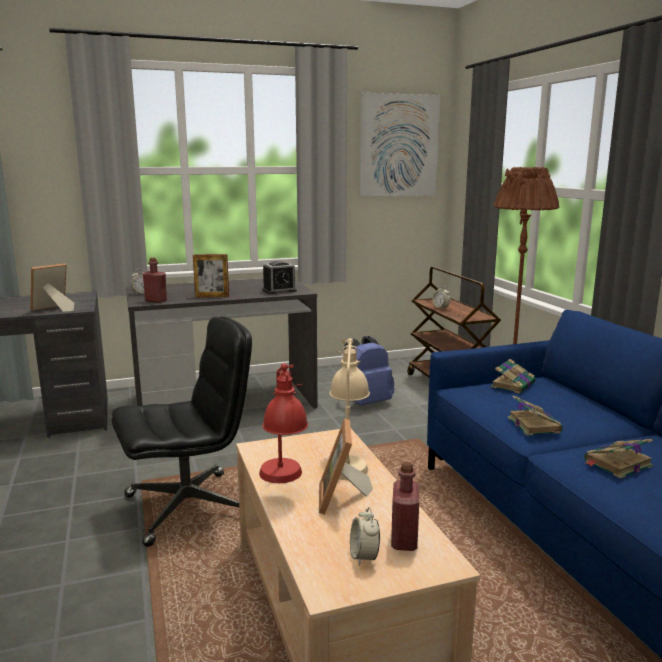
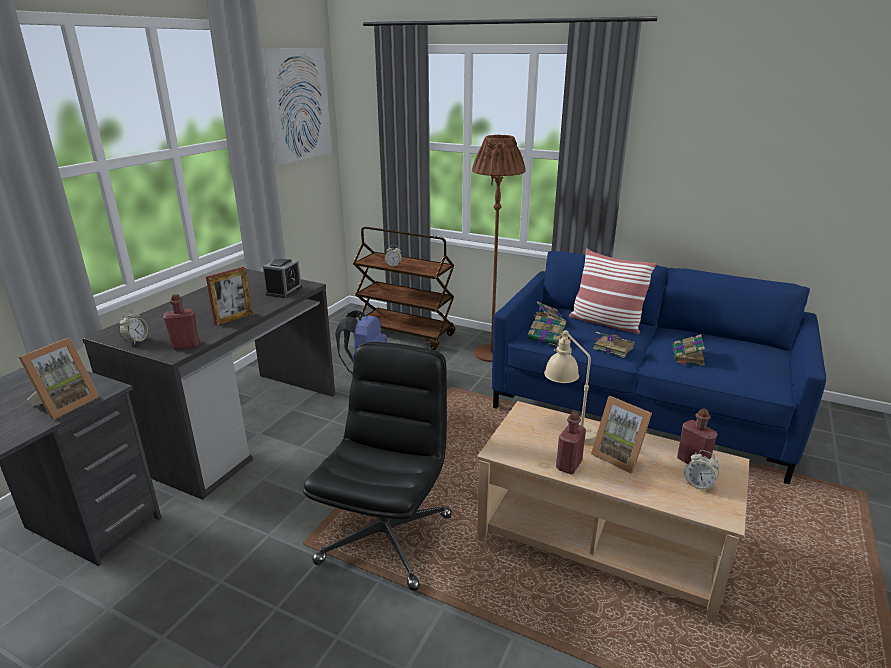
camera: 45 degrees left, 10 degrees up
(53, 309) = (65, 404): picture frame -> picture frame turned 150 degrees counterclockwise
(284, 482) = (569, 465): red table lamp -> red bottle
(478, 395) = (547, 338): none -> book
(580, 405) = (606, 323): none -> pillow

